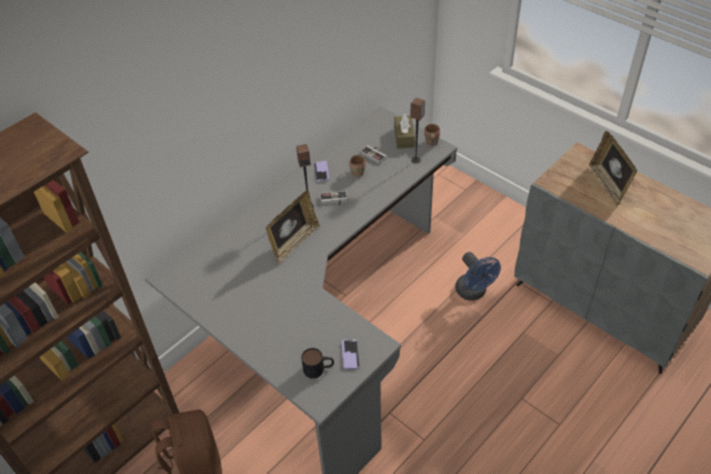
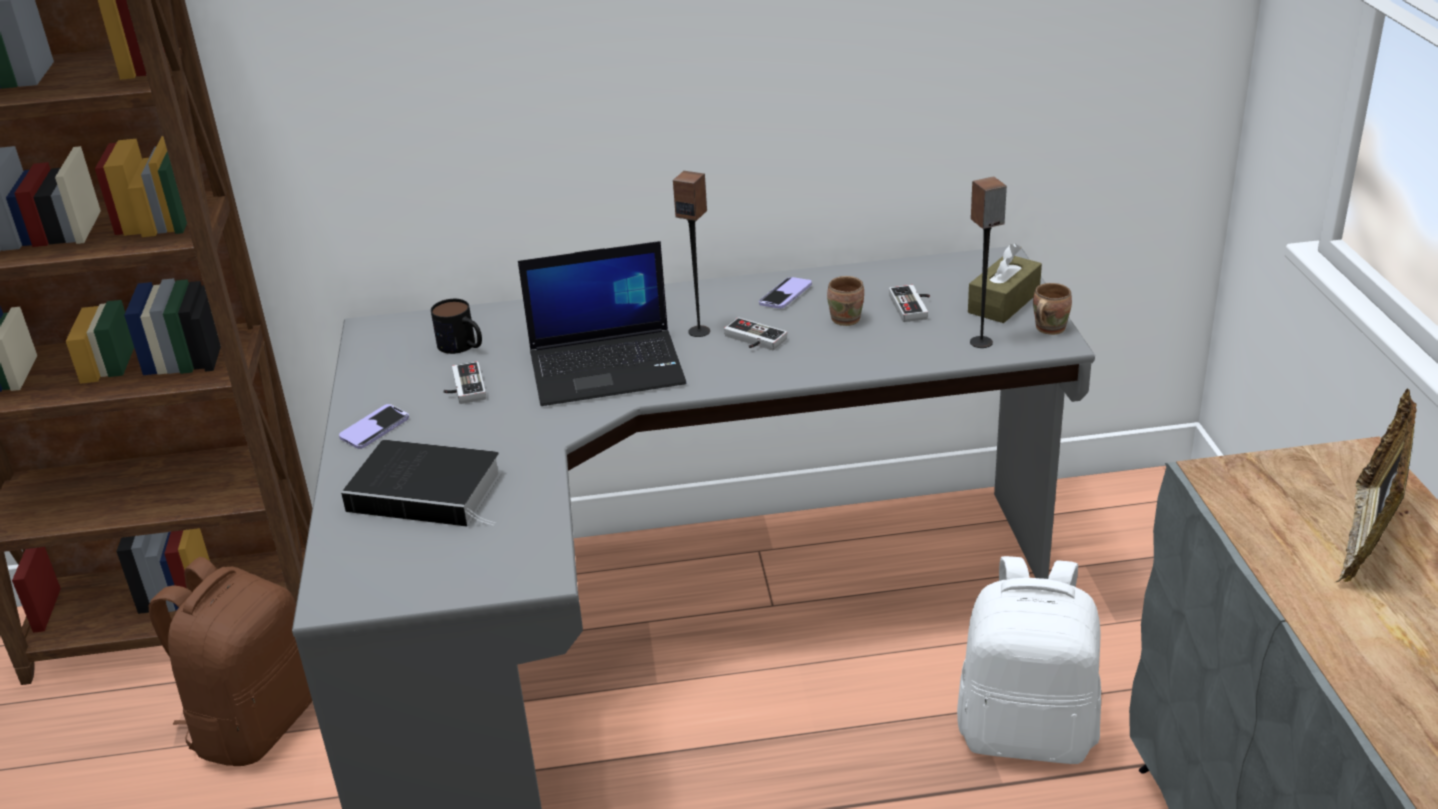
camera: 40 degrees right, 15 degrees down
(246, 283) = (463, 387): none -> game controller
(294, 242) = (608, 367): picture frame -> laptop
(295, 336) = (430, 491): none -> book
(318, 369) = (399, 553): mug -> mug (463, 346)
(350, 355) = (474, 562): phone -> phone (375, 428)
(474, 292) = (1027, 732): blue fan -> white backpack

